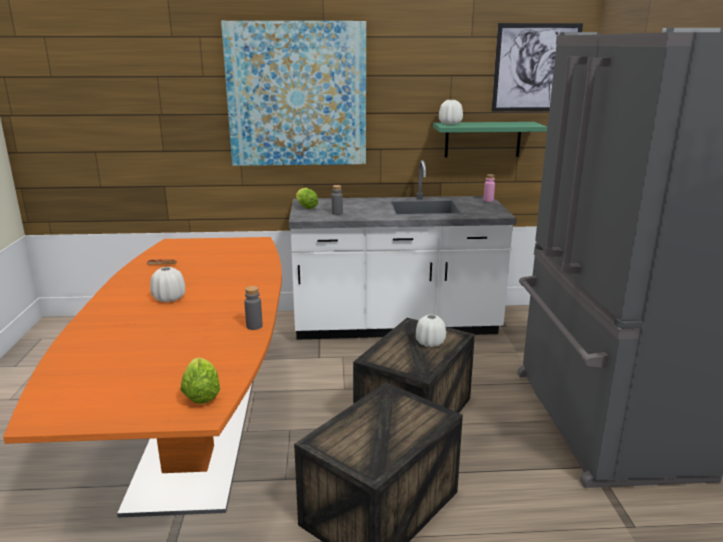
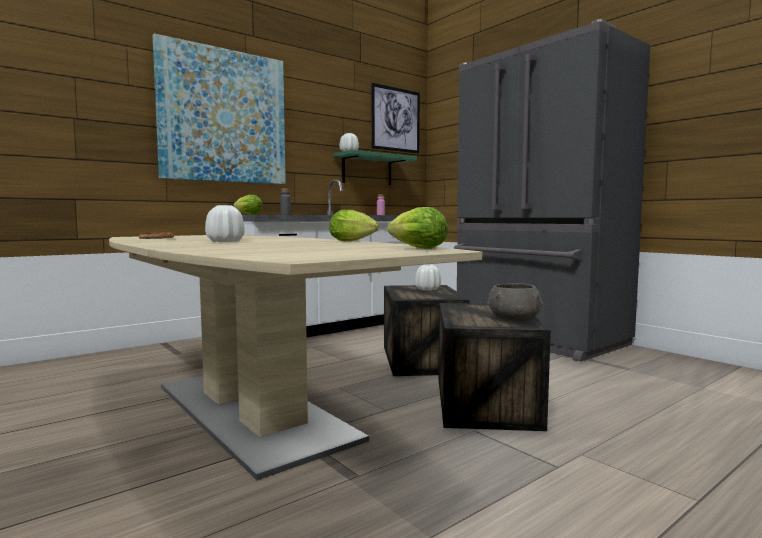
camera: 35 degrees left, 15 degrees down
(197, 435) = (251, 411): orange dining table -> beige dining table
(254, 326) = (354, 241): grey bottle -> lettuce
(383, 451) = (514, 319): none -> grey bowl

